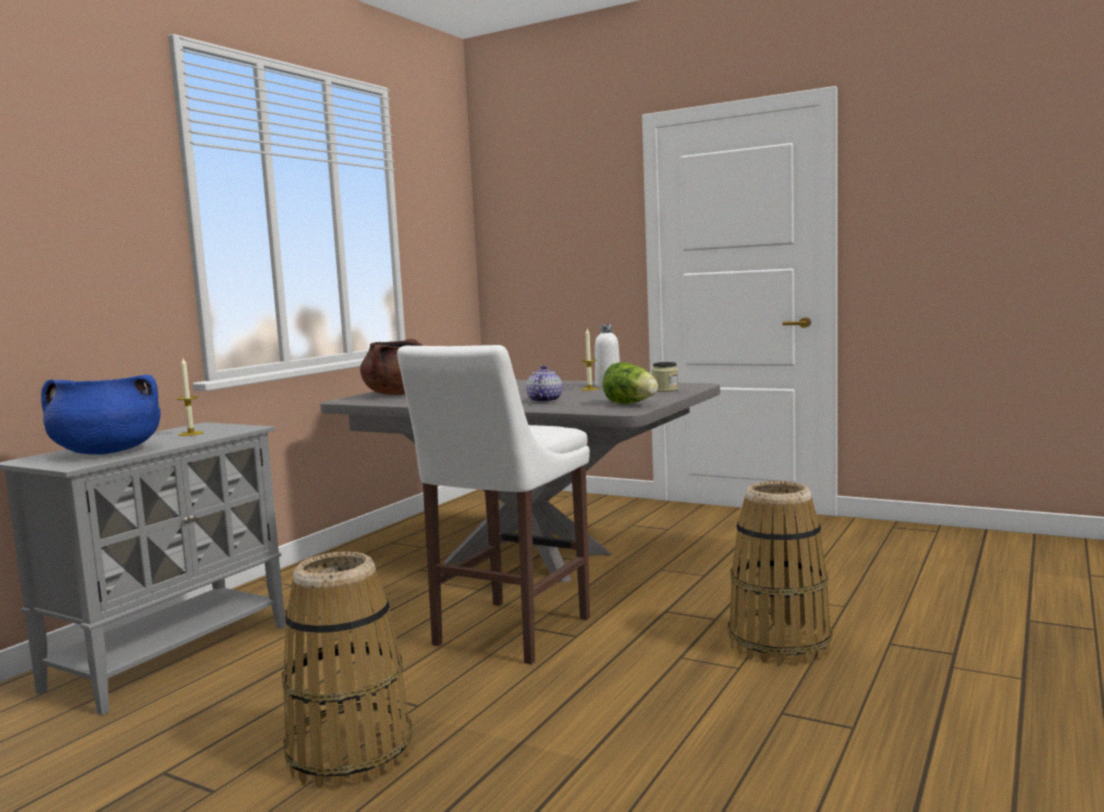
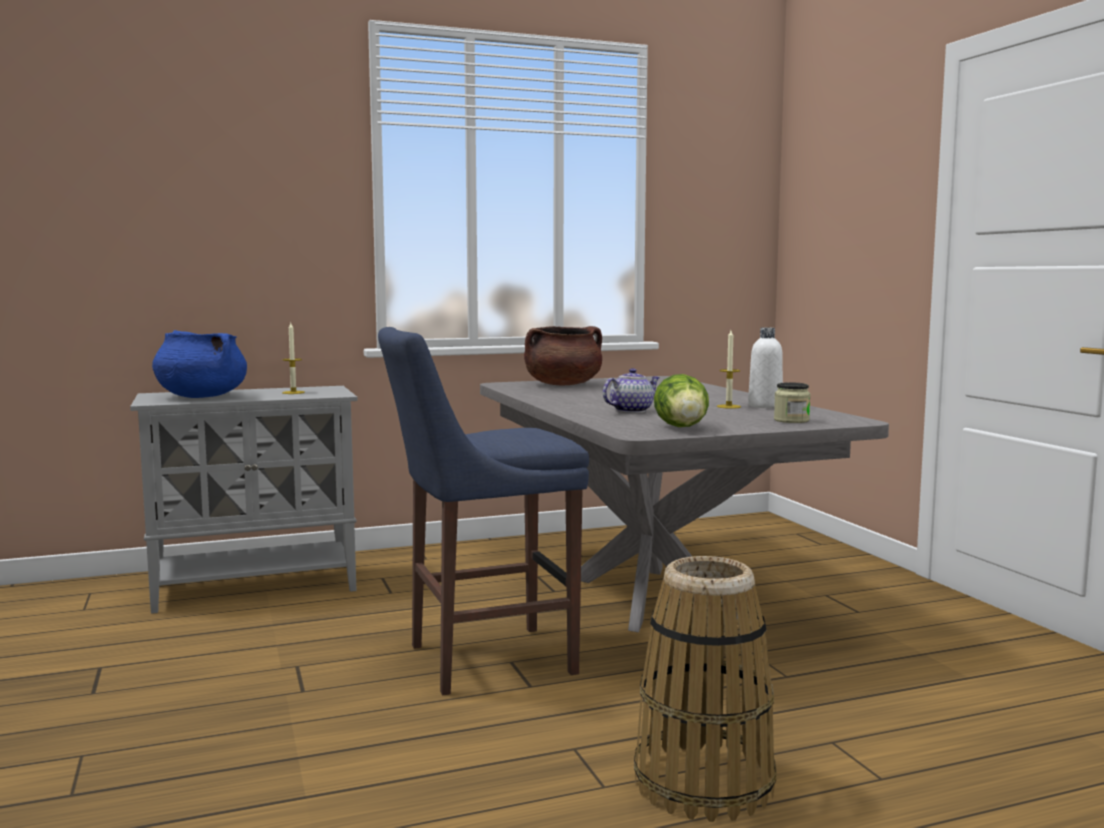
camera: 40 degrees right, 0 degrees up
(349, 753) = (196, 706): basket -> none
(507, 634) = (482, 660): white stool -> blue stool

